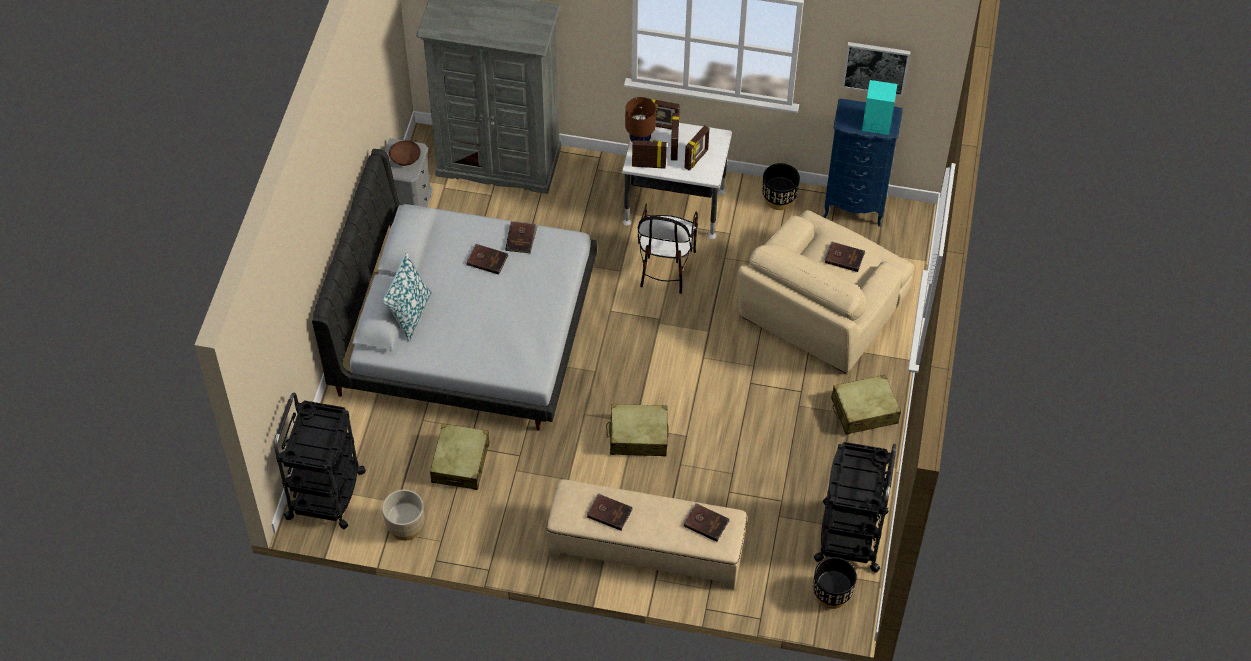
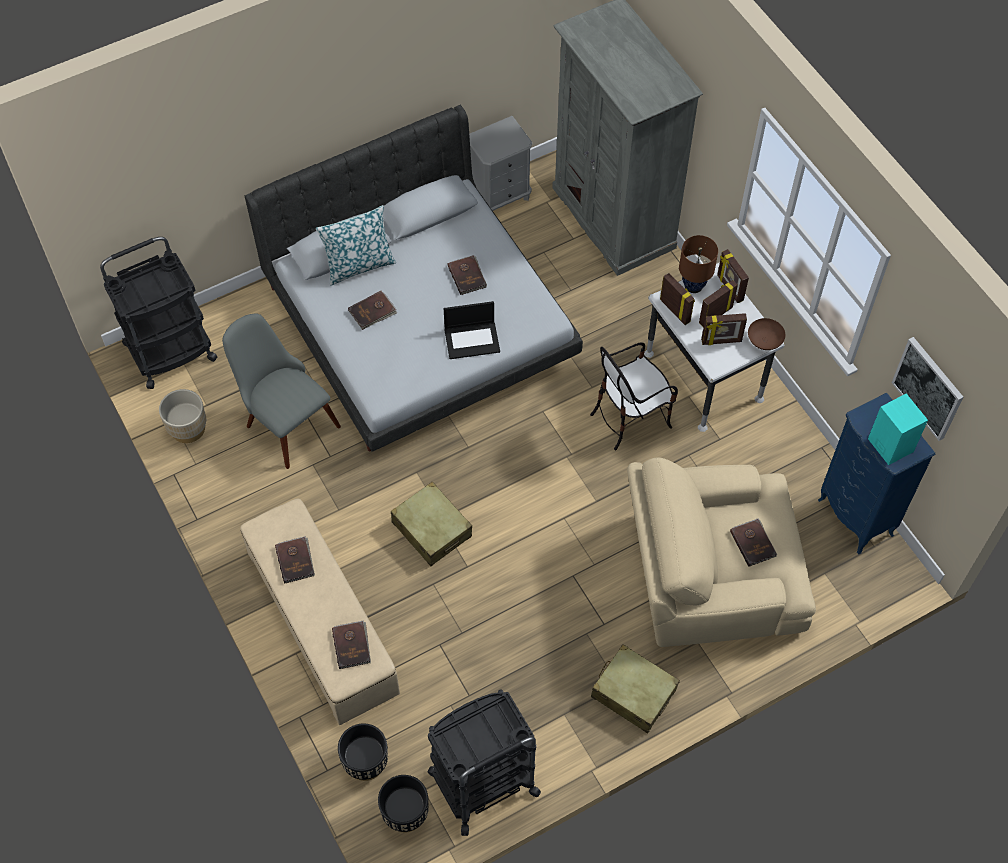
camera: 50 degrees right, 5 degrees up
(405, 159) = (500, 142): brown bowl -> brown bowl (764, 341)
(460, 462) = (284, 419): beige suitcase -> grey chair
(521, 238) = (514, 282): brown book -> brown book (372, 311)
(542, 293) = (472, 340): none -> laptop
(779, 199) = (799, 449): black planter -> black planter (366, 762)

